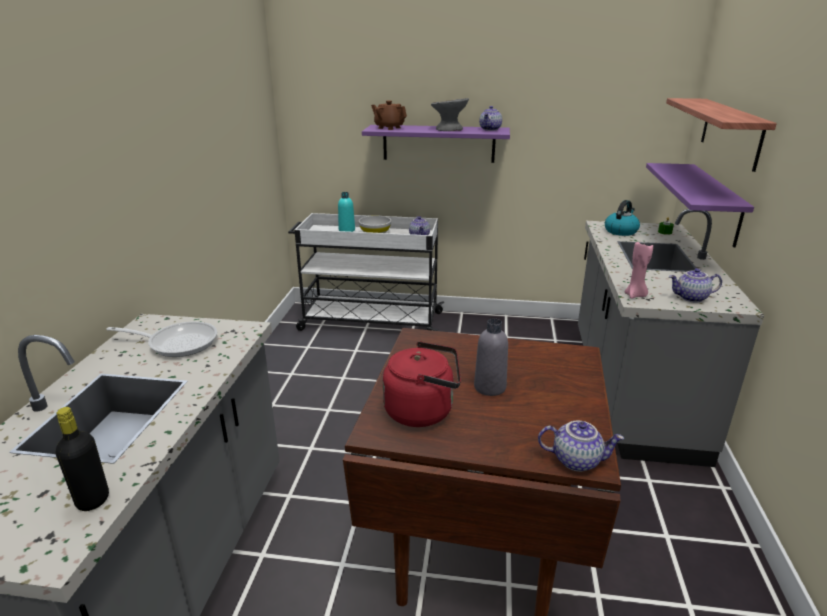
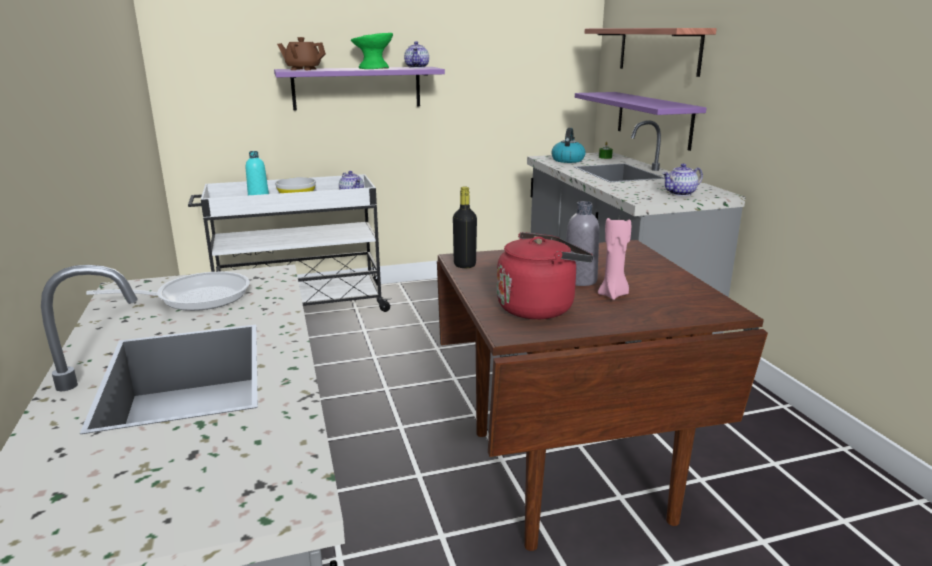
camera: 25 degrees left, 5 degrees down
(93, 500) = (275, 442): black bottle -> black bottle (464, 265)
(449, 129) = (374, 68): grey bowl -> green bowl
(576, 460) = (712, 311): teapot -> none
(635, 295) = (635, 197): pink candle -> pink candle (613, 295)

